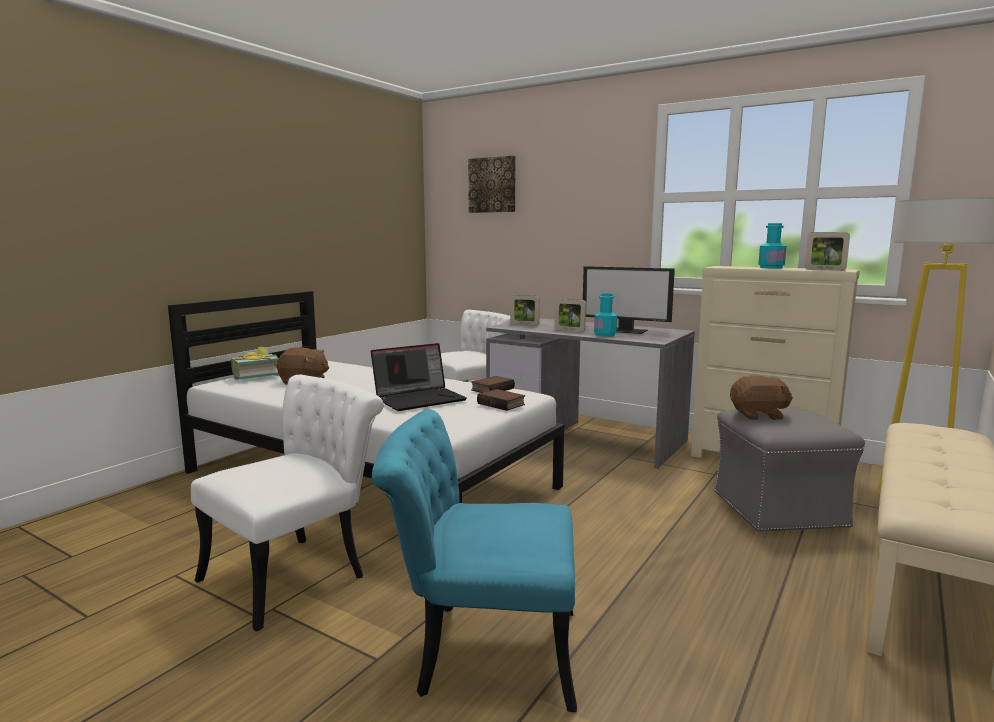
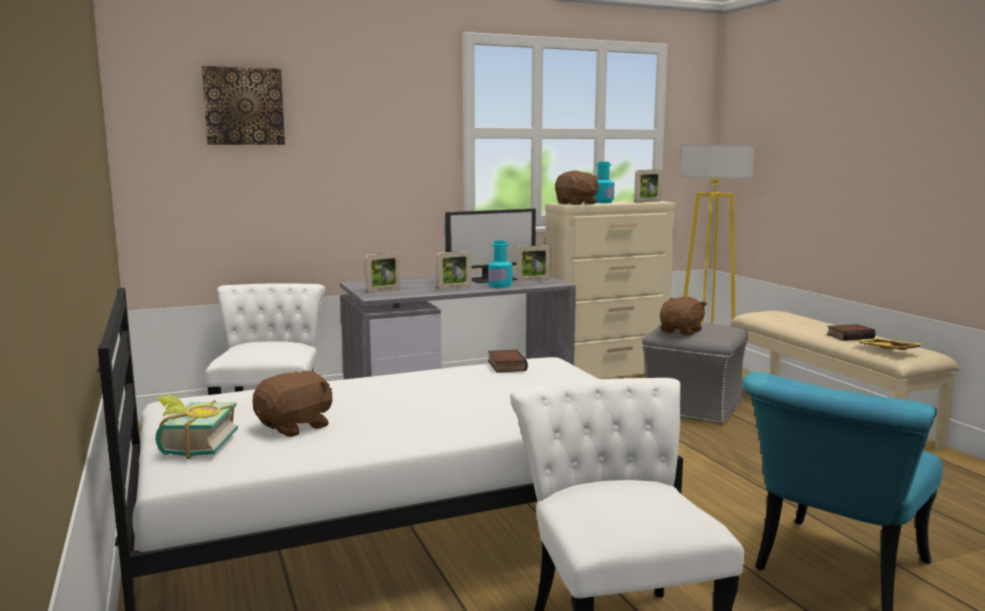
camera: 55 degrees left, 0 degrees up
(420, 399) = (498, 394): laptop -> none
(502, 404) = (571, 374): book -> book (850, 336)
(651, 336) = (533, 280): none -> picture frame
(732, 267) = (576, 203): none -> brown plush toy
(922, 499) = (887, 351): none -> yellow tray

